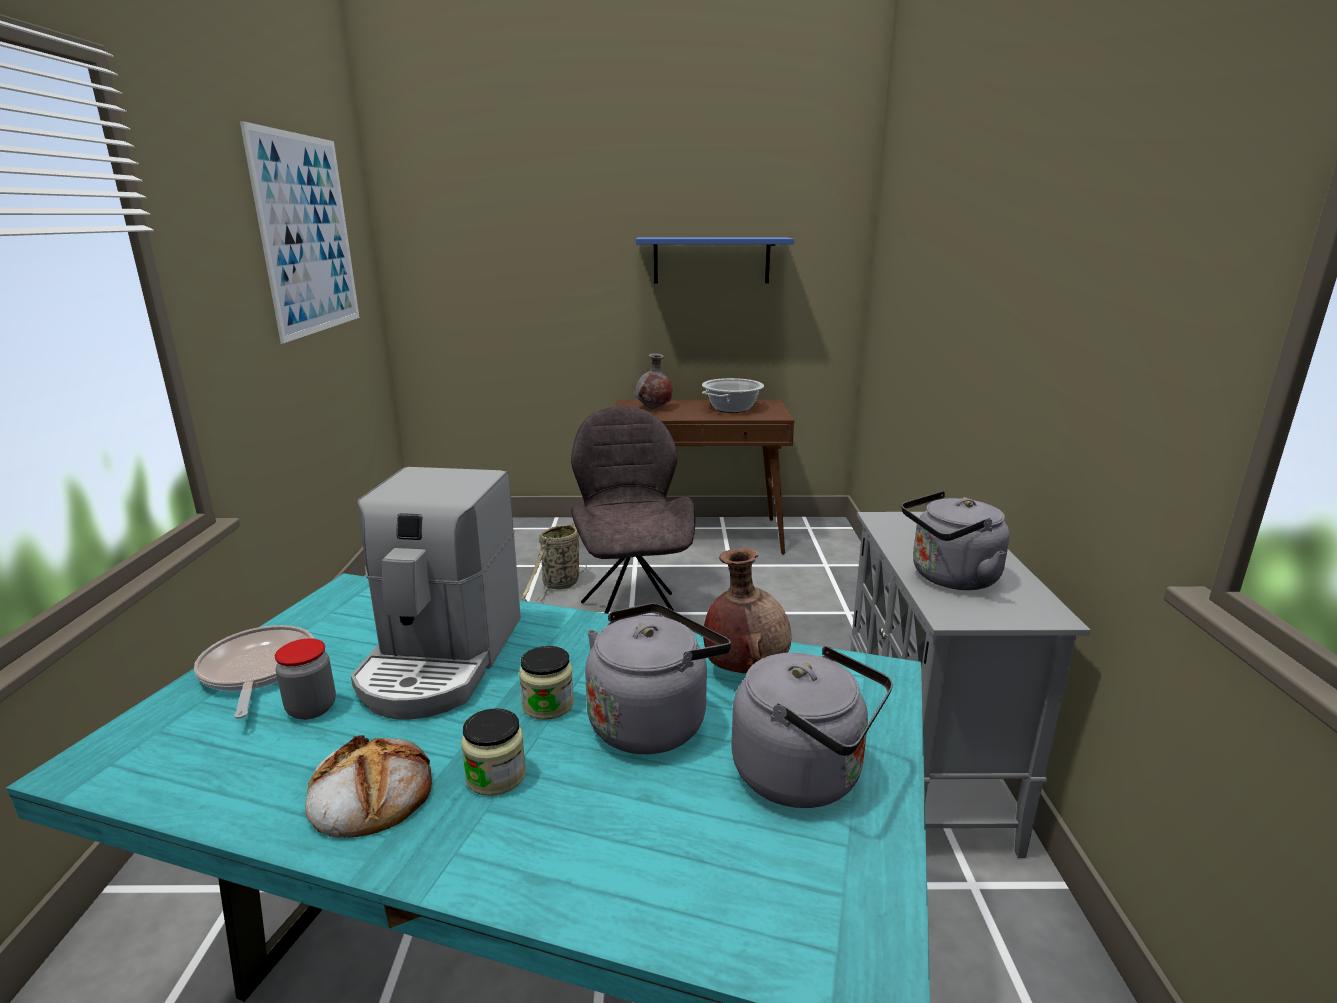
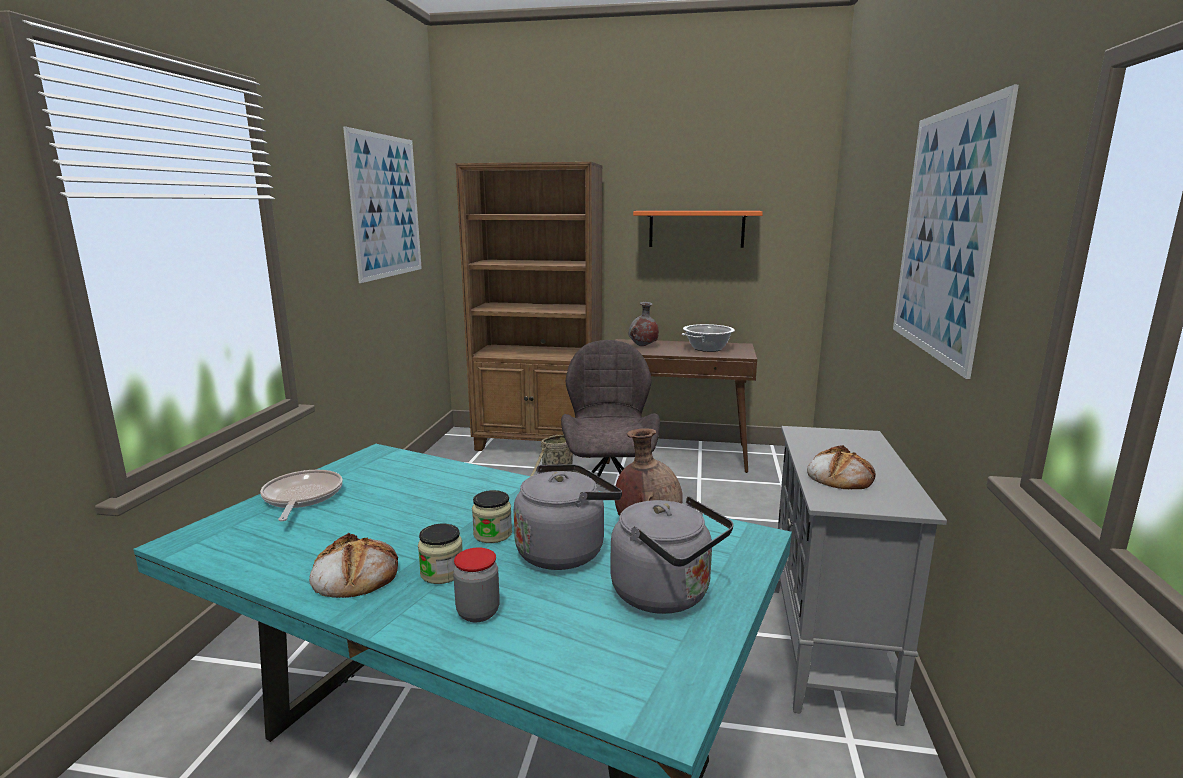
camera: 10 degrees right, 5 degrees down
(312, 708) = (331, 522): jar -> jar (478, 612)
(441, 659) = (427, 501): coffee machine -> none
(528, 534) = (539, 444): none -> brown bookcase
(711, 260) = (696, 229): blue shelf -> orange shelf
(949, 578) = (839, 476): grey kettle -> bread
(1065, 278) = (943, 234): none -> picture

